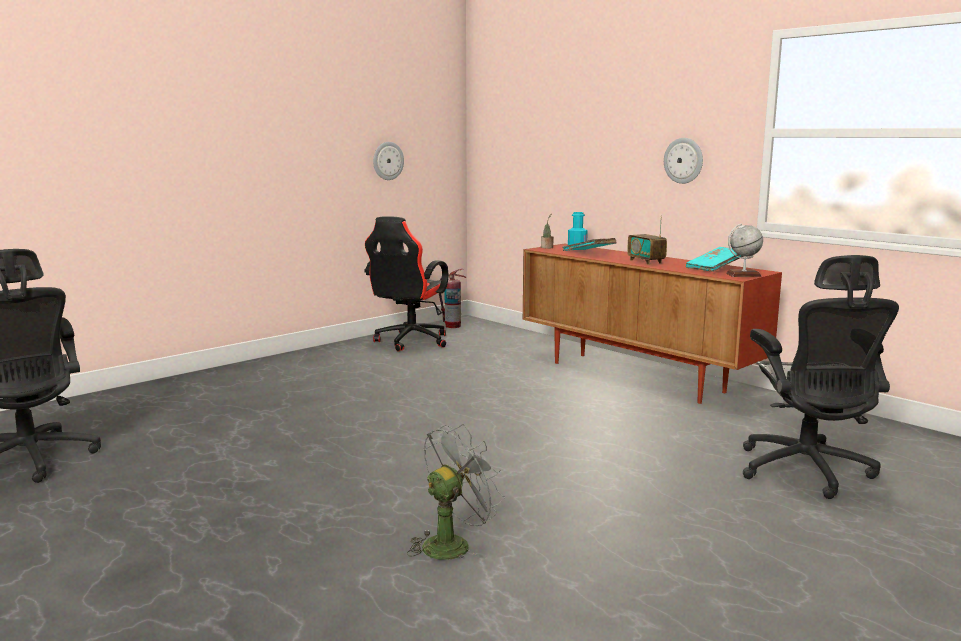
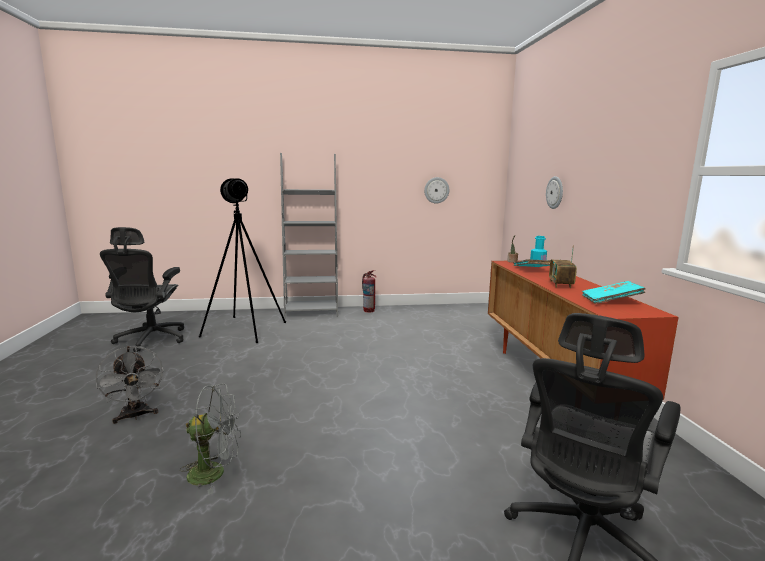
camera: 35 degrees right, 0 degrees up
(173, 412) = (244, 329): none -> black floor lamp
(230, 539) = (135, 416): none -> grey fan
(238, 370) = (311, 312): none -> grey bookcase
(409, 343) = (427, 315): black office chair -> none
(452, 326) = (474, 309): fire extinguisher -> fire extinguisher (369, 310)
(683, 160) = (626, 197): wall clock -> wall clock (555, 192)
(743, 275) = (623, 312): globe -> none

